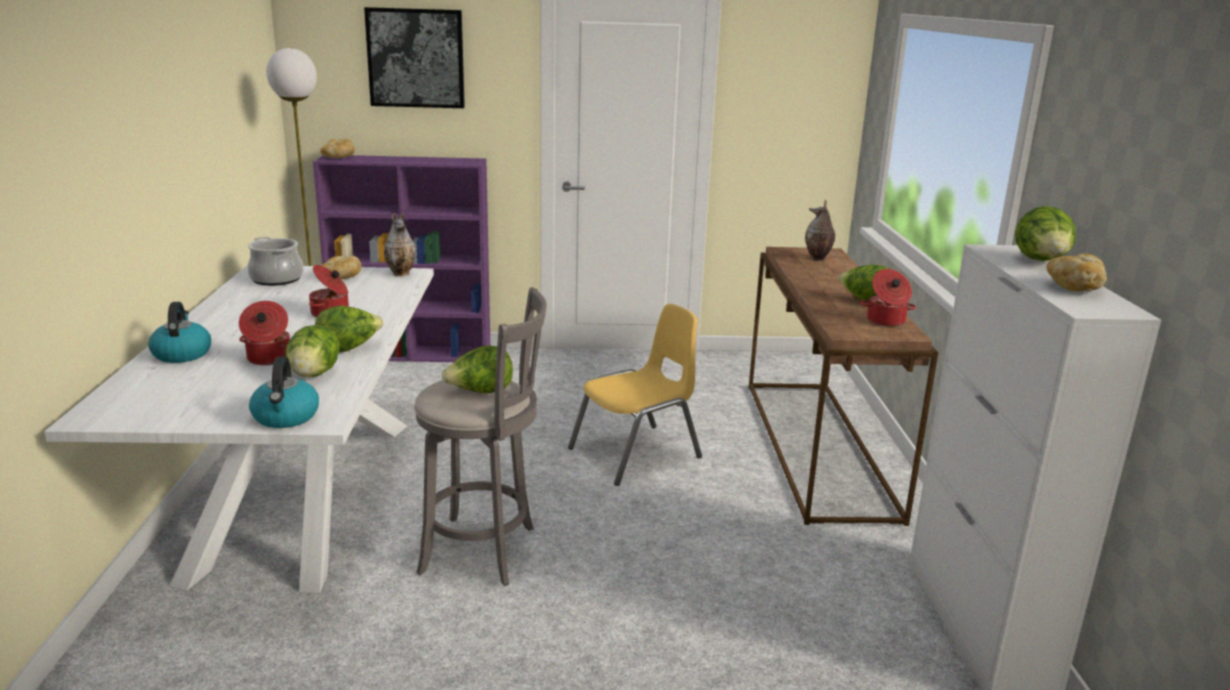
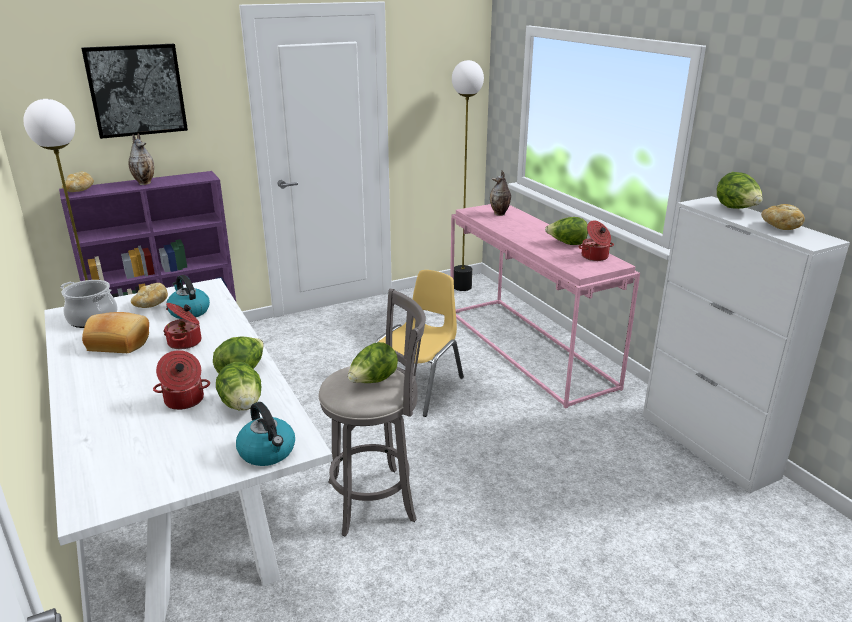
camera: 25 degrees left, 5 degrees up
(182, 354) = (96, 418): kettle -> kettle (188, 311)
(275, 302) = (120, 342): none -> bread
(401, 274) = (200, 289): vase -> vase (145, 183)
(793, 362) = (462, 287): none -> floor lamp
(819, 447) = (529, 348): brown console table -> pink console table

